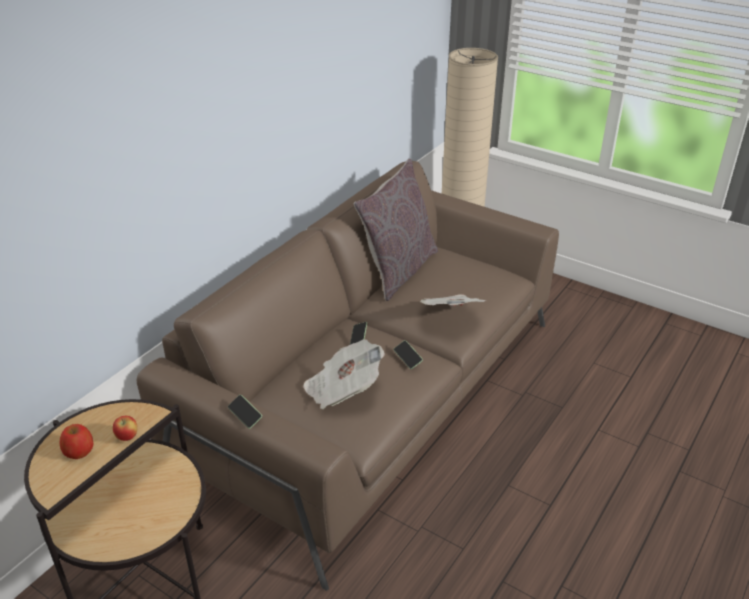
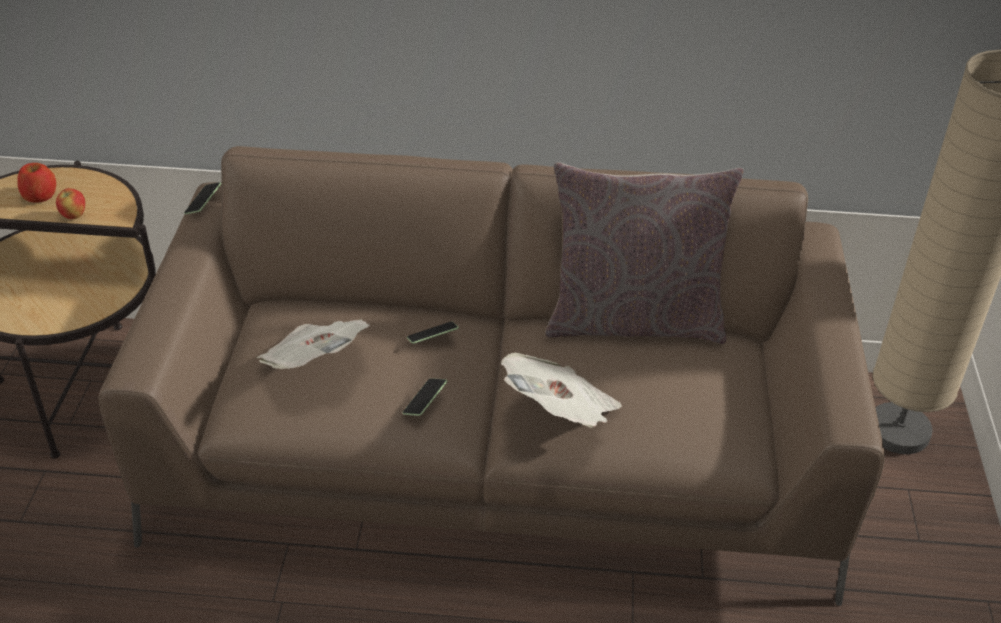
camera: 60 degrees right, 5 degrees up
(245, 415) = (166, 286): phone -> phone (203, 204)

